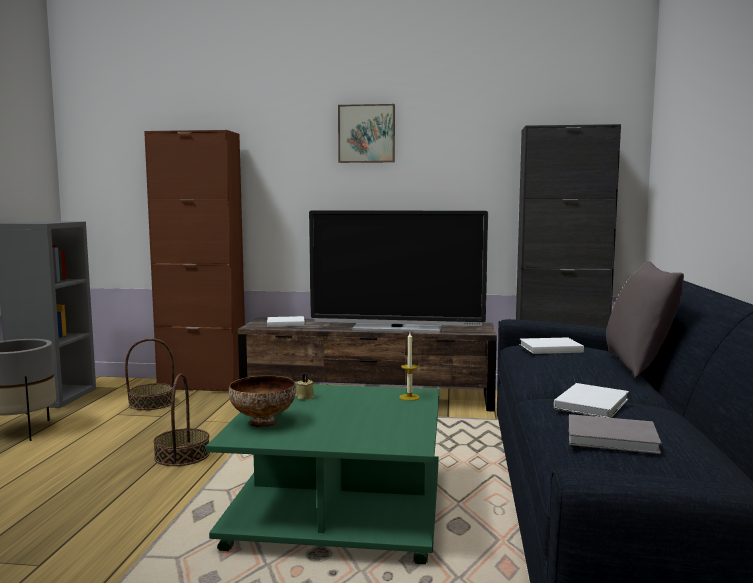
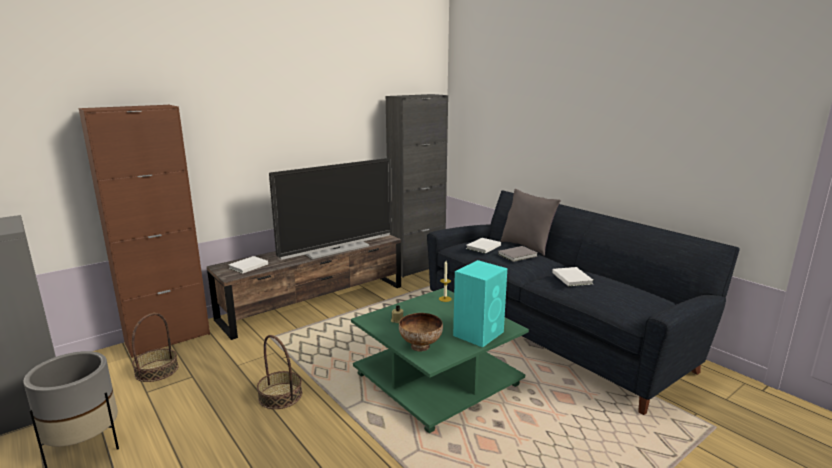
camera: 45 degrees left, 10 degrees up
(356, 436) = (479, 333): none -> turquoise speaker
(366, 134) = (281, 101): picture -> none
(614, 438) = (614, 294): grey book -> grey book (518, 255)

